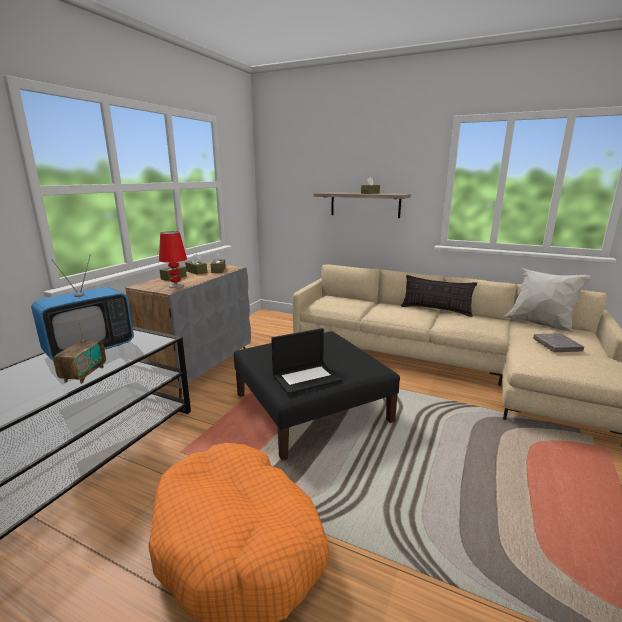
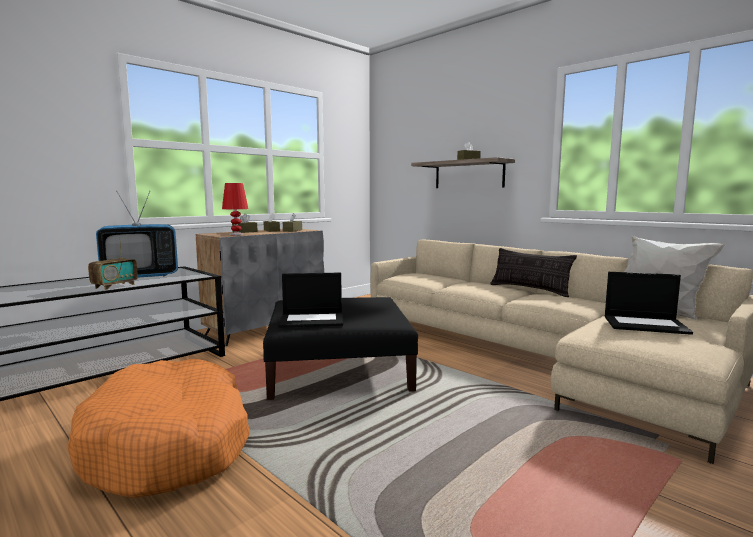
camera: 20 degrees right, 10 degrees down
(557, 345) = (646, 324): grey book -> laptop

